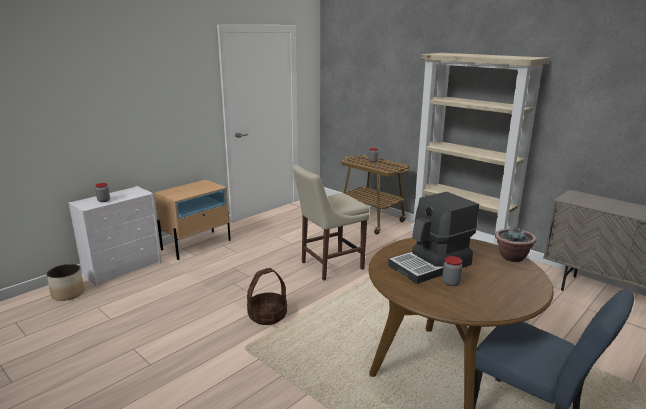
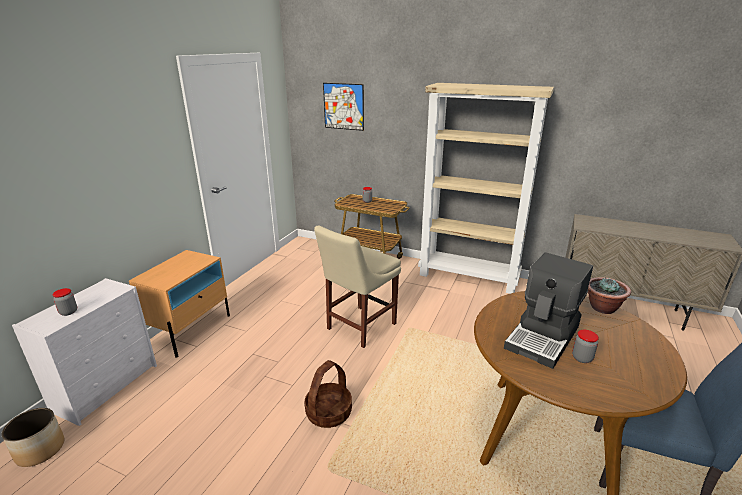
camera: 20 degrees left, 5 degrees up
(364, 73) = (343, 106): none -> picture

